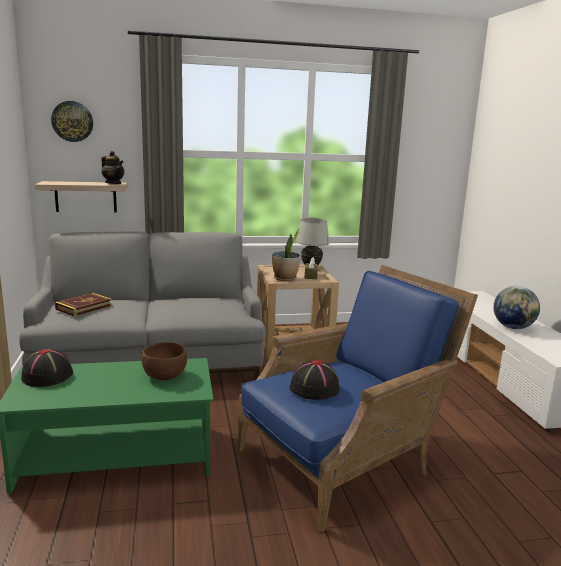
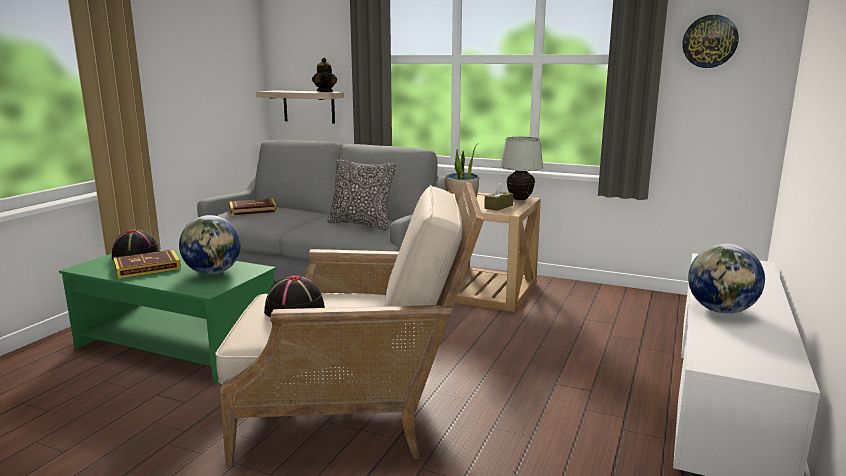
camera: 35 degrees right, 0 degrees up
(72, 121) = (298, 29): wall clock -> wall clock (710, 41)
(90, 386) = (147, 268): none -> book
(165, 375) = (213, 272): brown bowl -> globe
(211, 305) = (361, 224): none -> pillow
(345, 458) = (357, 412): blue armchair -> beige armchair

